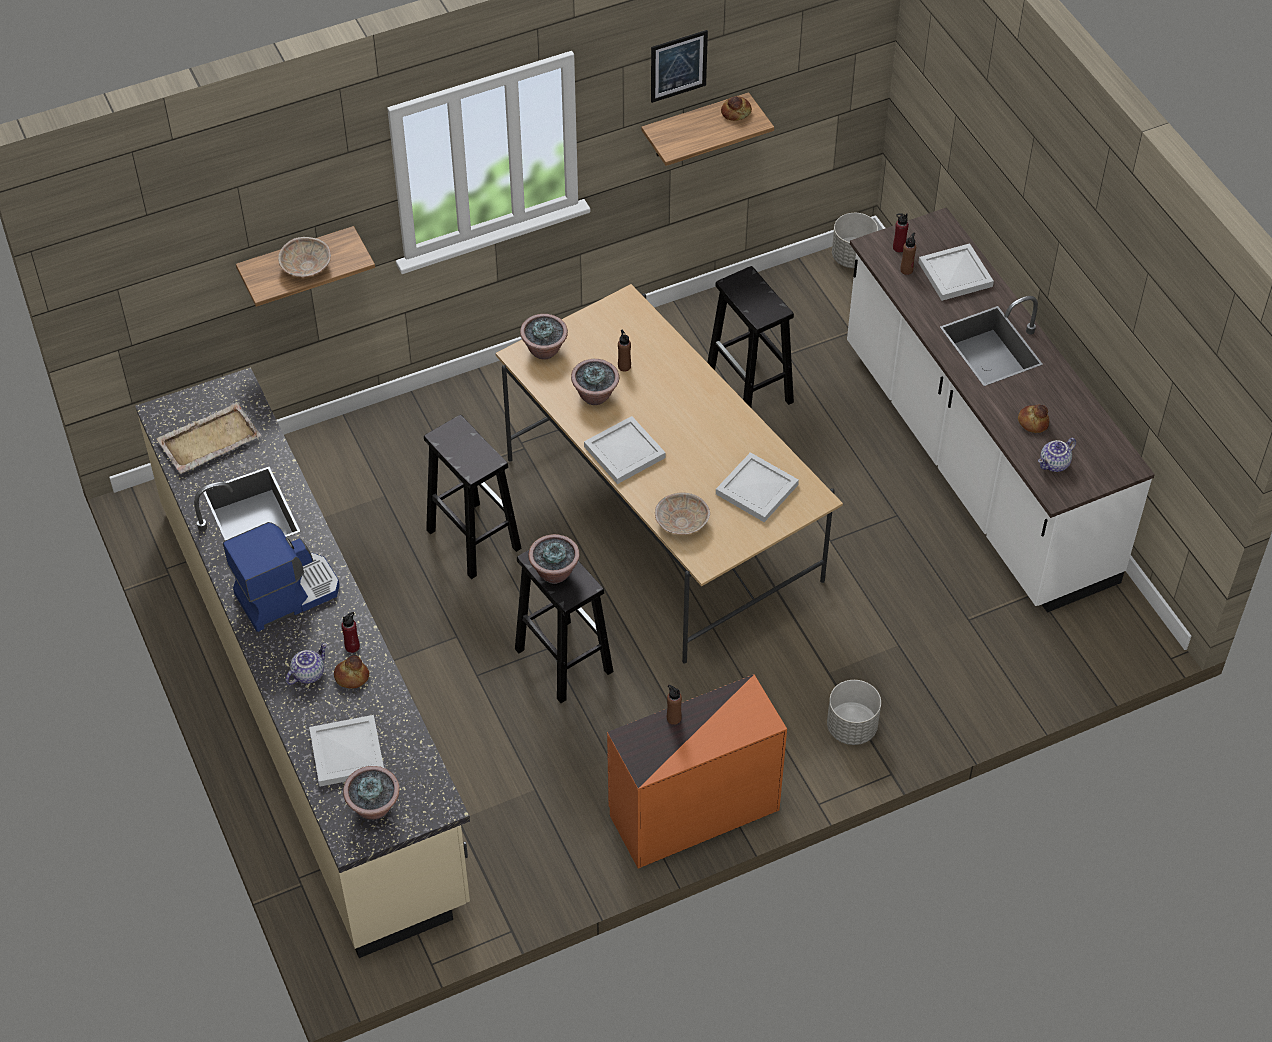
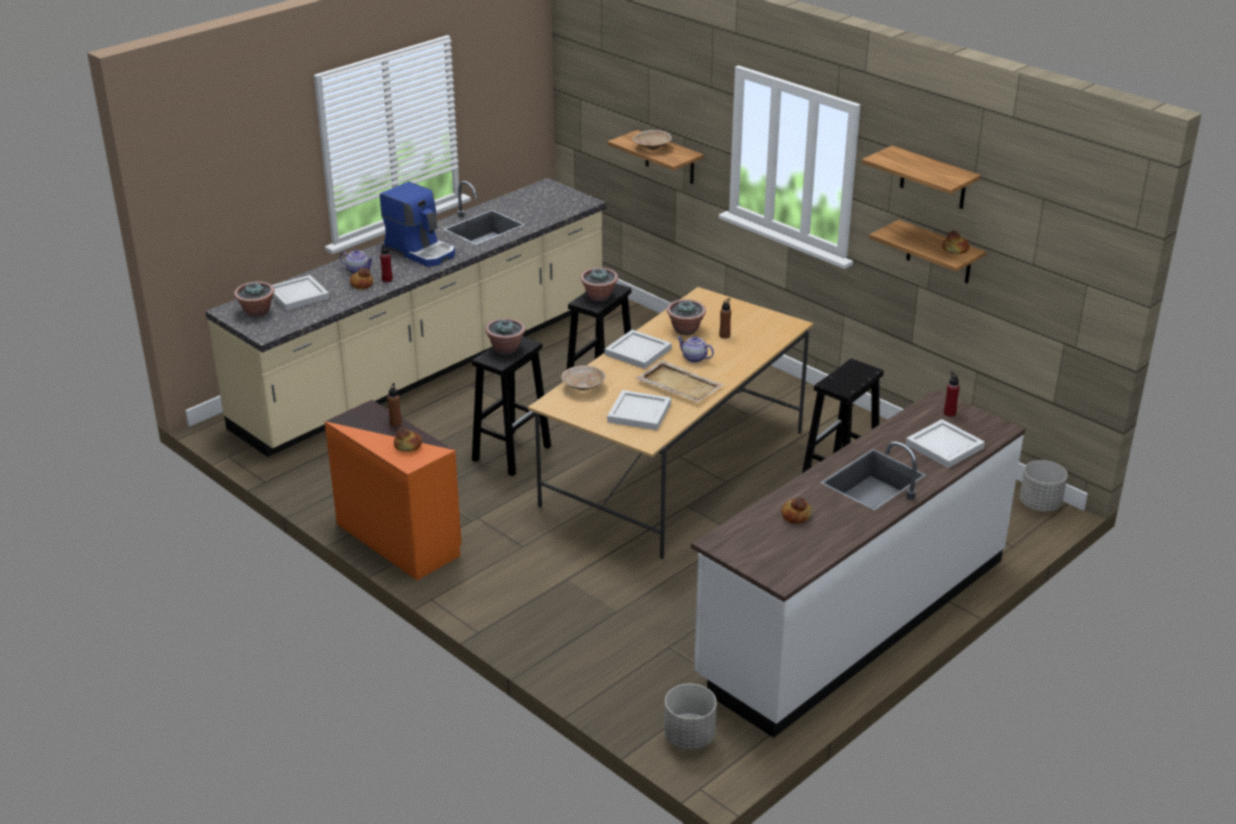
camera: 70 degrees right, 20 degrees down
(208, 440) = (534, 203): beige tray -> beige tray (679, 384)
(544, 350) = (715, 303): potted plant -> potted plant (599, 297)
(678, 66) = (933, 178): picture -> shelf
(729, 716) = (408, 446): none -> bread
(851, 728) = (516, 602): grey planter -> grey planter (689, 737)
(906, 270) = (926, 421): brown bottle -> none
(1054, 464) = (753, 535): teapot -> teapot (694, 358)

